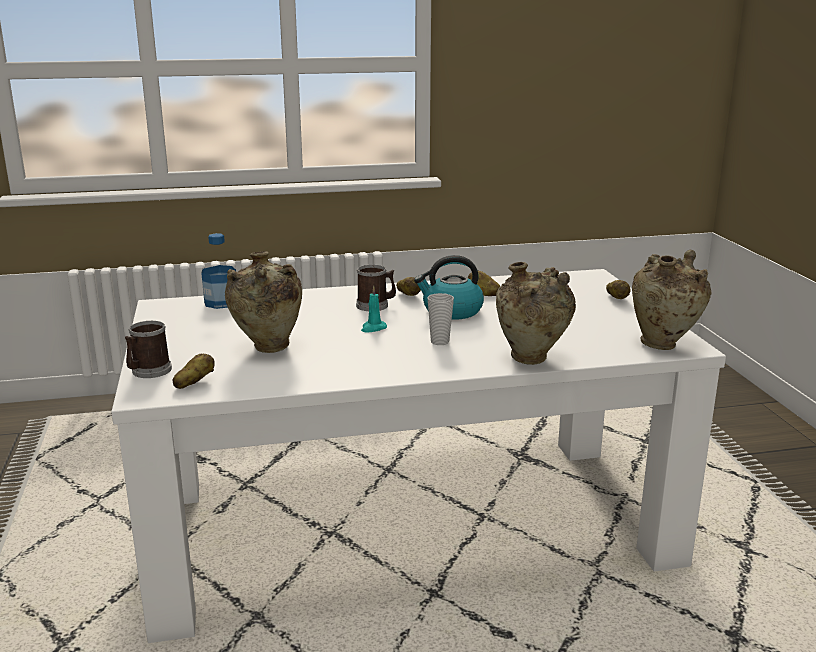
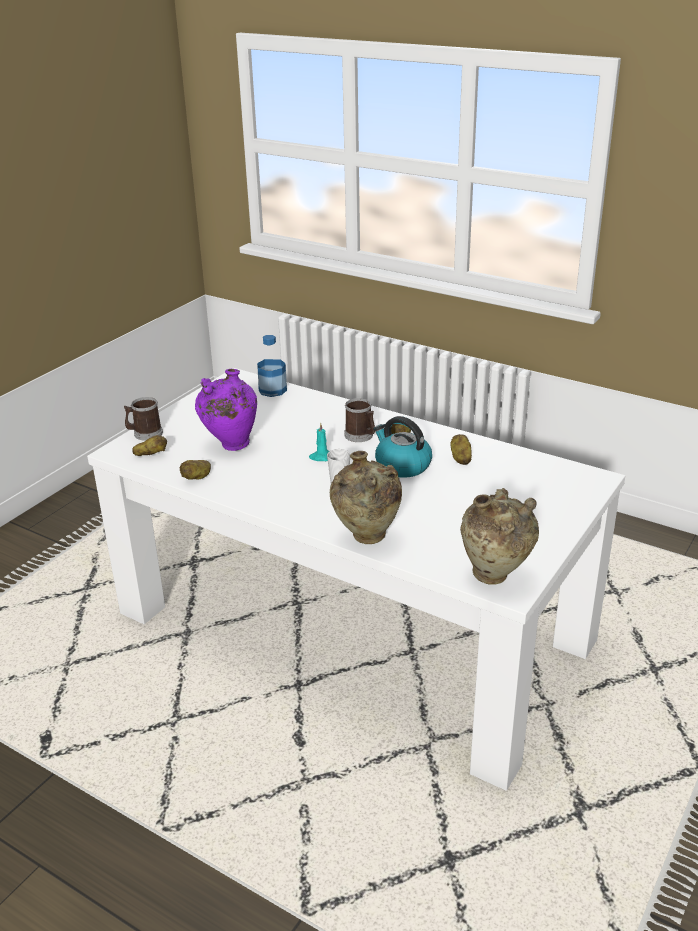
camera: 45 degrees right, 10 degrees up
(268, 349) = (230, 445): beige vase -> purple vase
(617, 299) = (560, 513): potato -> potato (197, 477)

